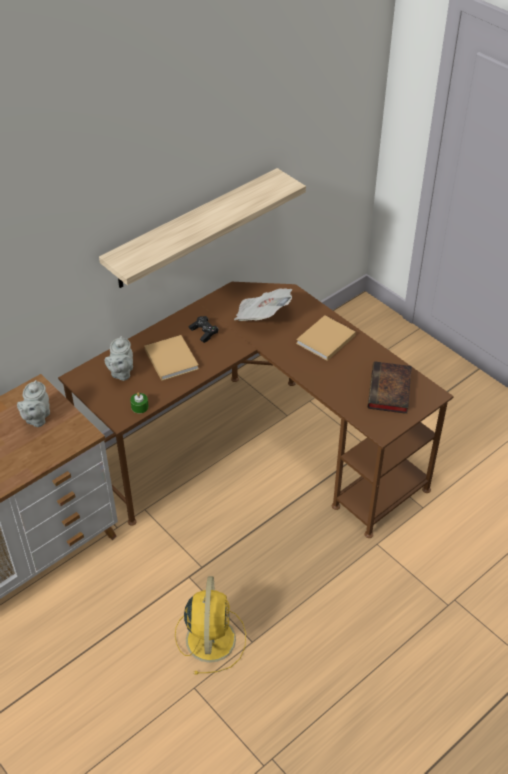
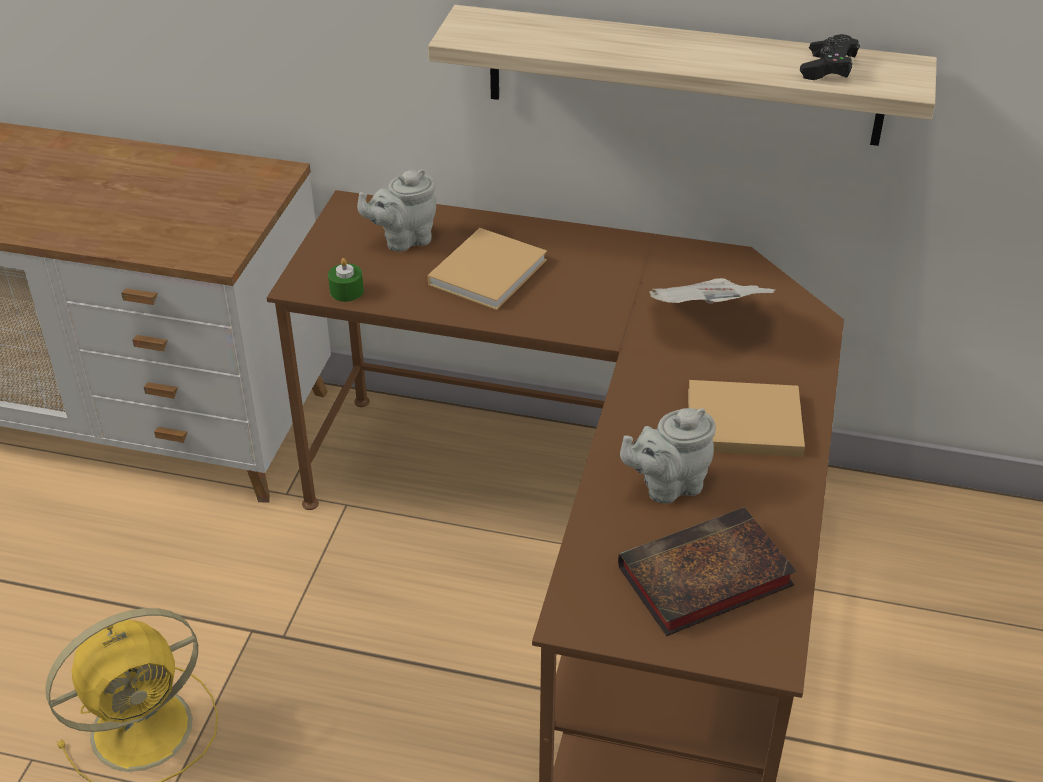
camera: 55 degrees right, 5 degrees down
(36, 418) = (212, 202): grey teapot -> grey teapot (667, 485)
(204, 333) = (589, 276): black game controller -> black game controller (828, 69)

